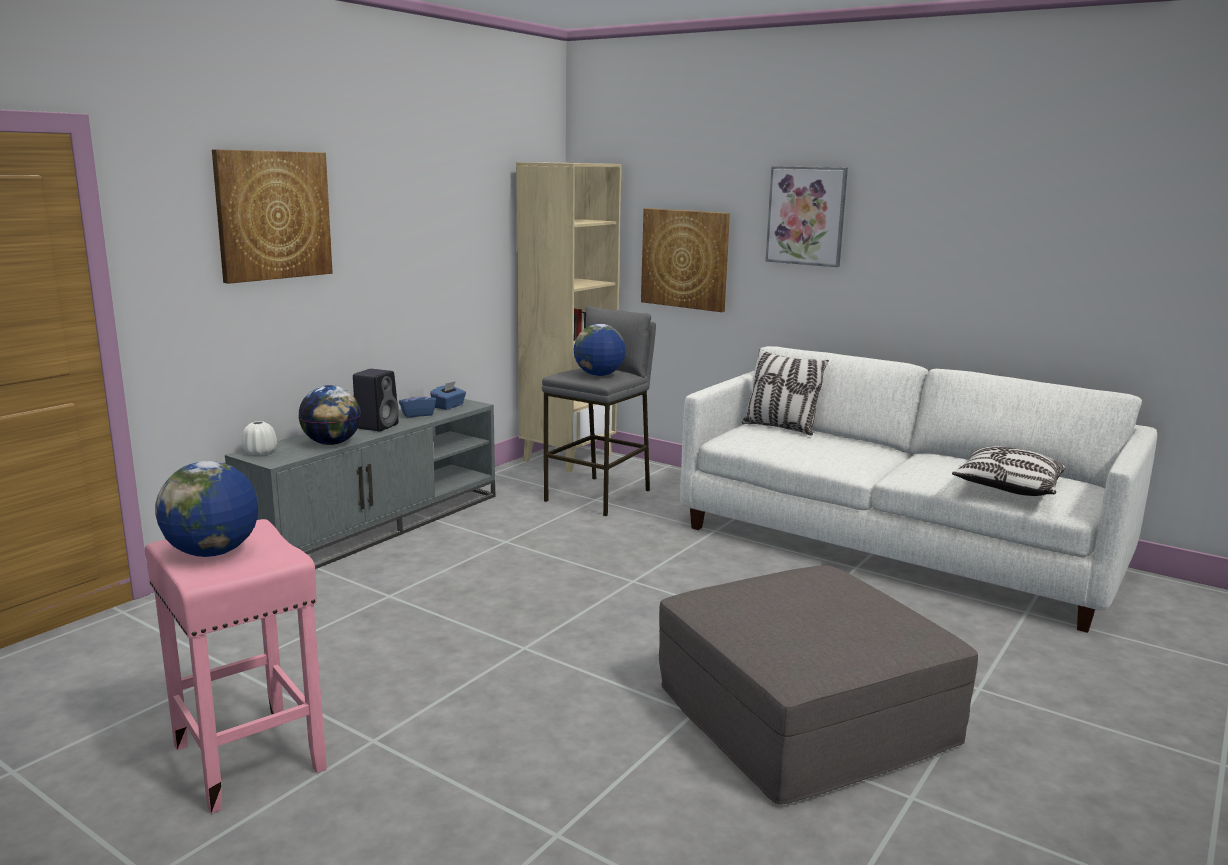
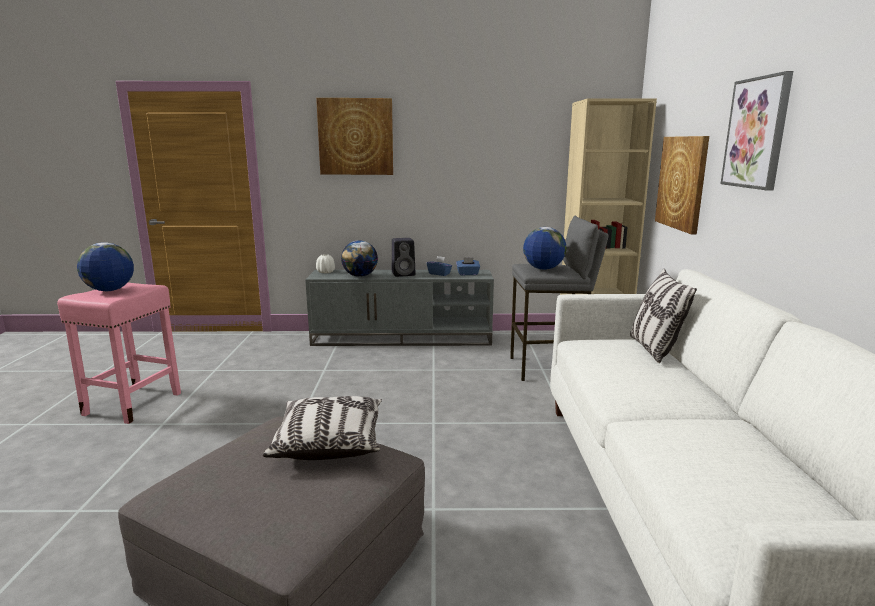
camera: 55 degrees right, 0 degrees up
(1007, 488) = (714, 491): pillow -> pillow (329, 442)

